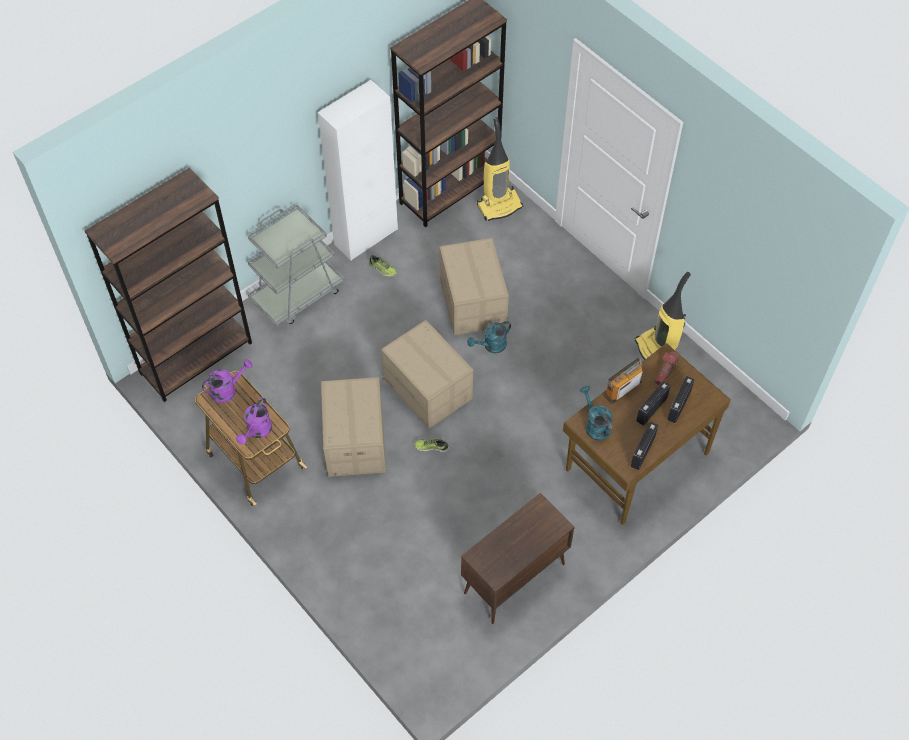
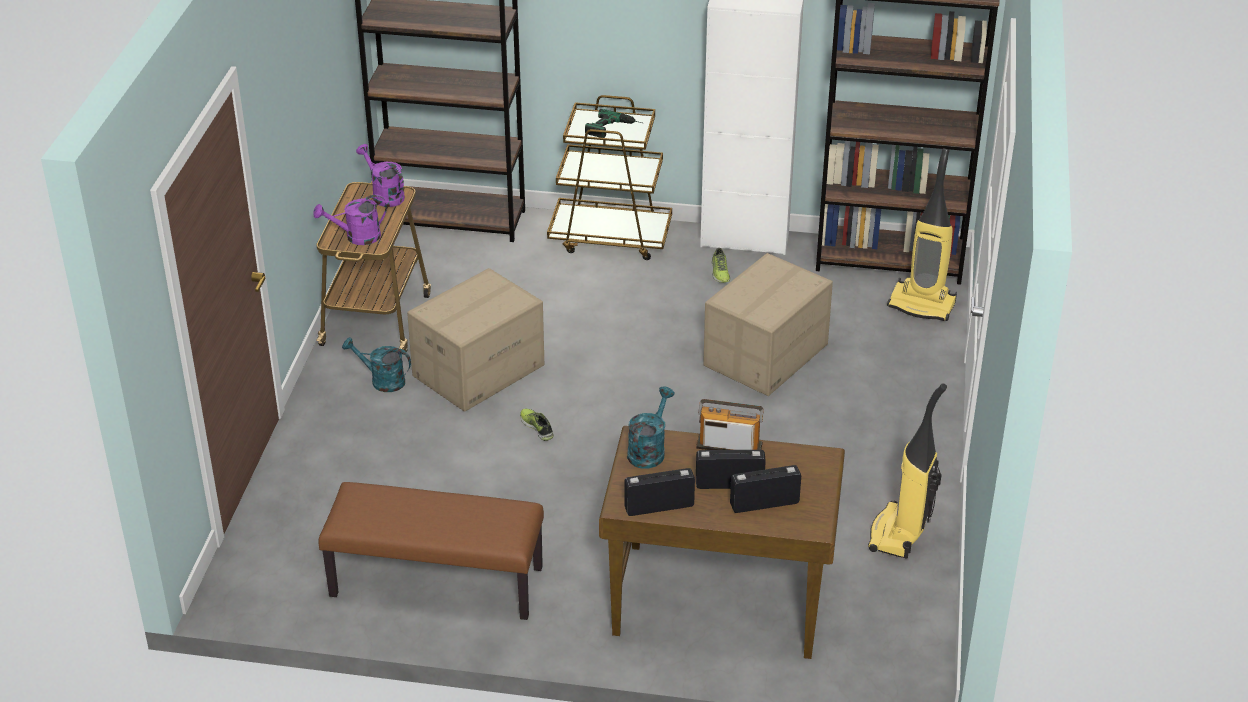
camera: 50 degrees right, 20 degrees down
(228, 390) = (384, 195): purple watering can -> purple watering can turned 150 degrees counterclockwise
(291, 235) = (614, 129): none -> power drill
(298, 294) = (610, 237): grey cart -> brown cart
(428, 388) = (609, 385): cardboard box -> none
(491, 346) = (726, 399): turquoise watering can -> turquoise watering can (382, 381)
(513, 579) = (435, 583): brown cabinet -> brown bench
(665, 371) = (800, 468): flashlight -> none

